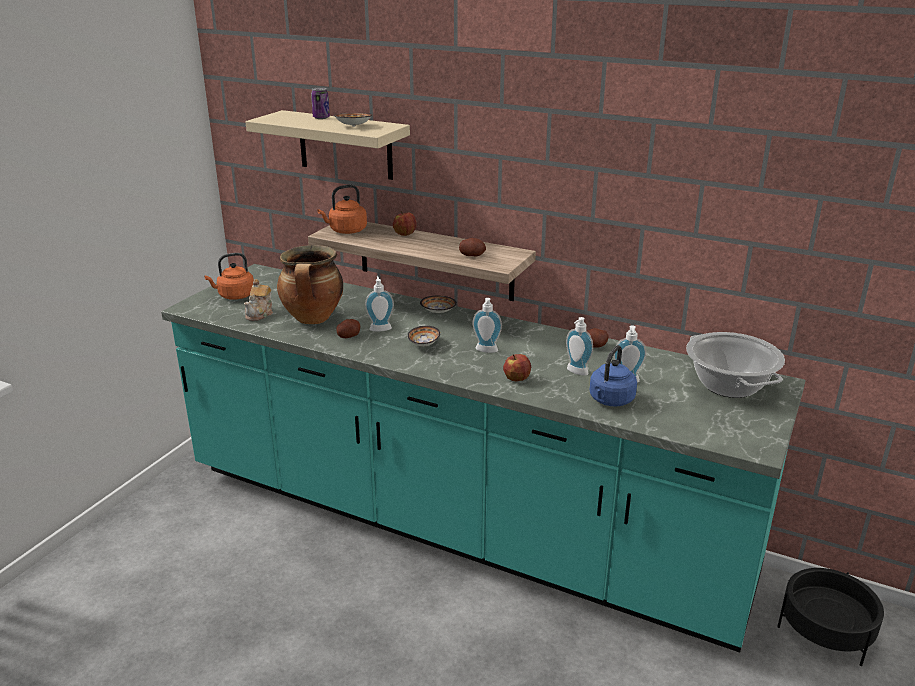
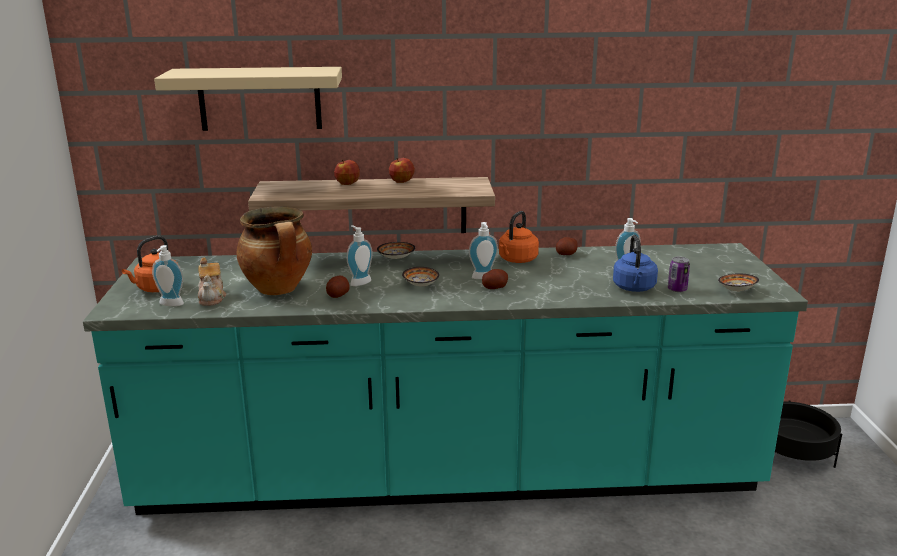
camera: 30 degrees left, 5 degrees down
(321, 118) = (236, 69): can -> can (677, 289)
(346, 231) = (282, 190): orange kettle -> orange kettle (517, 260)
(354, 126) = (289, 71): bowl -> bowl (737, 290)
(472, 255) = (440, 188): potato -> potato (494, 287)
(517, 379) = (540, 291): apple -> apple (402, 181)
(575, 372) = (579, 276): soap dispenser -> soap dispenser (170, 305)
(728, 385) = (699, 258): cooking pot -> none

